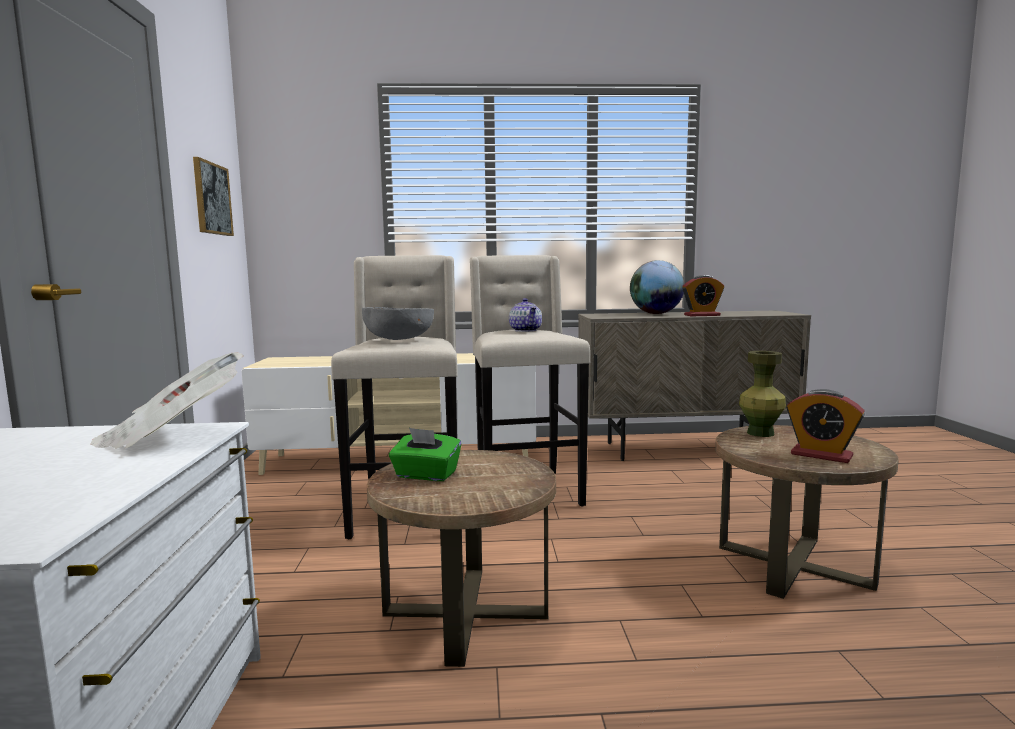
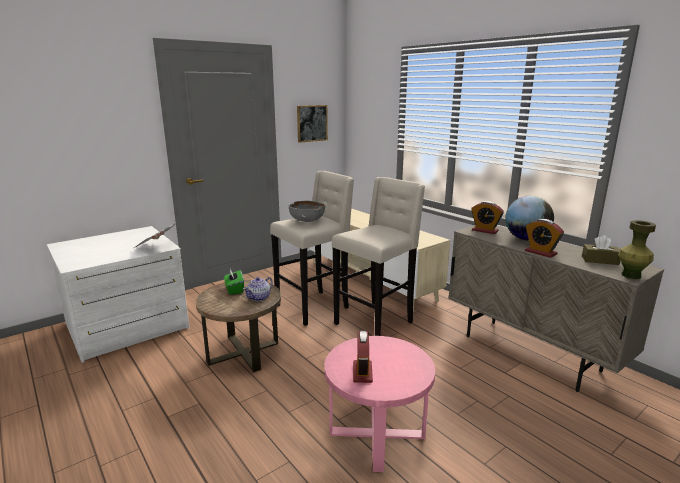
camera: 55 degrees right, 10 degrees up
(525, 330) = (383, 230): teapot -> teapot (259, 298)
(608, 315) = (485, 230): none -> alarm clock
(742, 312) = (600, 260): none -> brown tissue box
(760, 433) = (392, 347): green vase -> green vase (631, 275)
(793, 565) = (377, 433): brown side table -> pink side table

